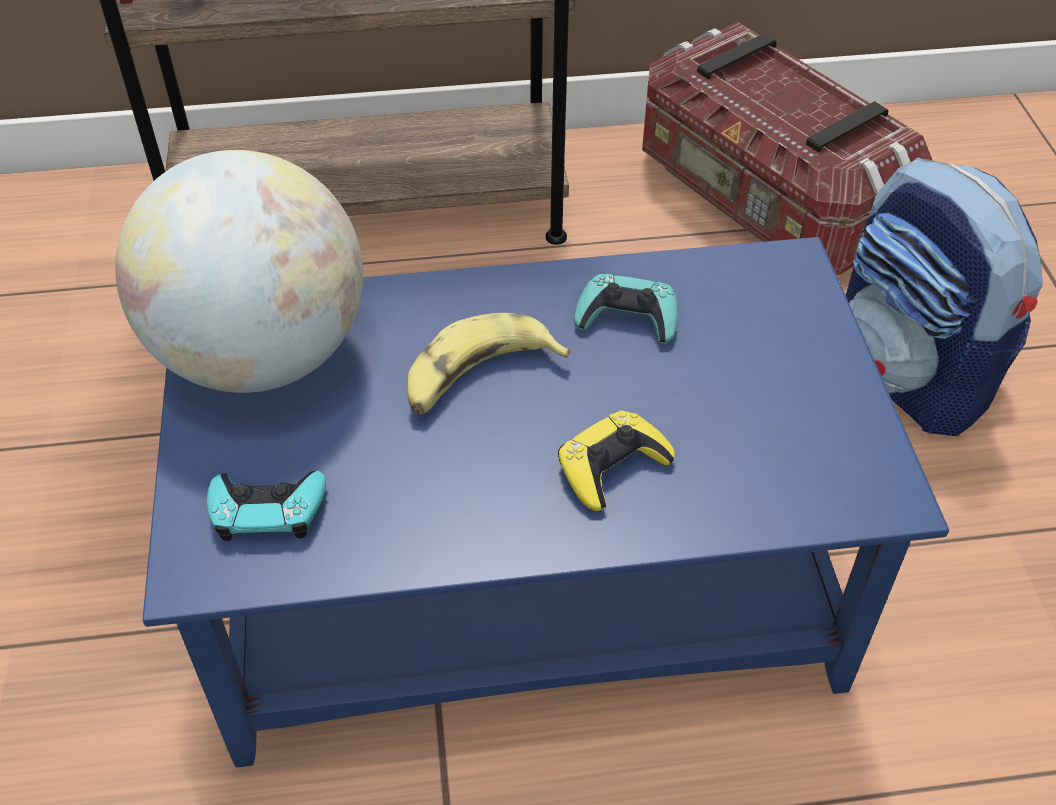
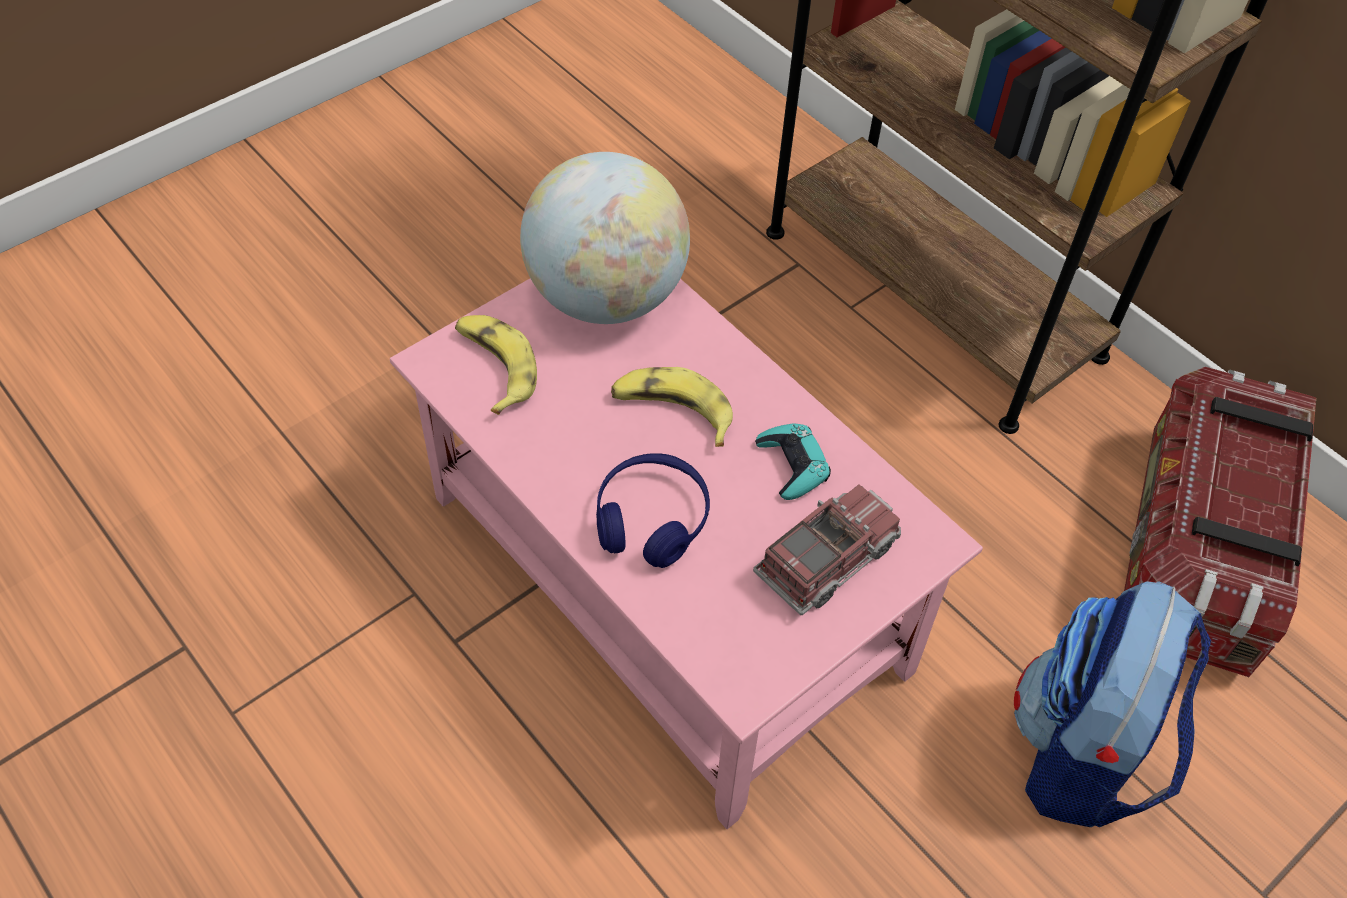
camera: 55 degrees right, 5 degrees up
(267, 510) = (495, 367): turquoise game controller -> banana
(523, 592) = (662, 581): blue coffee table -> pink coffee table
(612, 467) = (651, 519): yellow game controller -> blue headphones
(763, 349) = (827, 559): none -> toy truck

